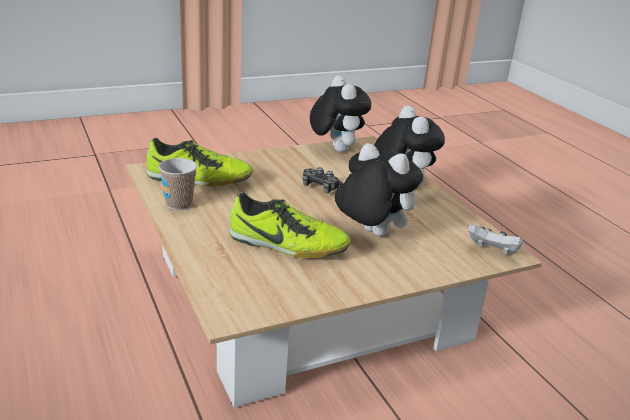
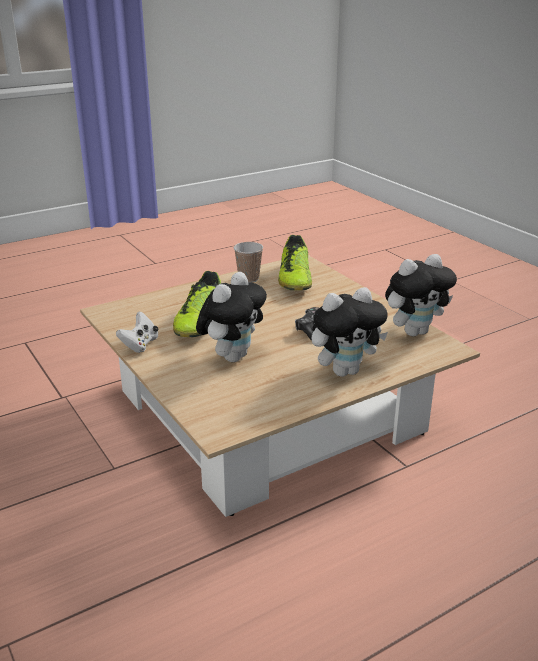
camera: 85 degrees right, 0 degrees up
(492, 251) = (220, 422): white game controller -> white game controller (140, 345)

